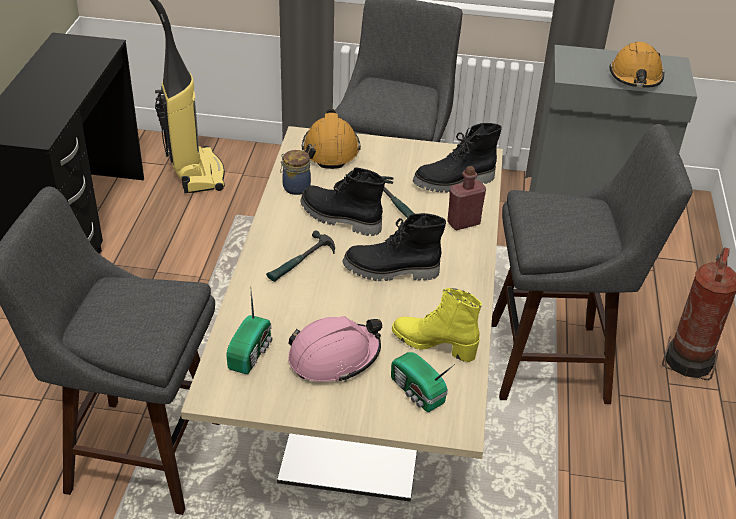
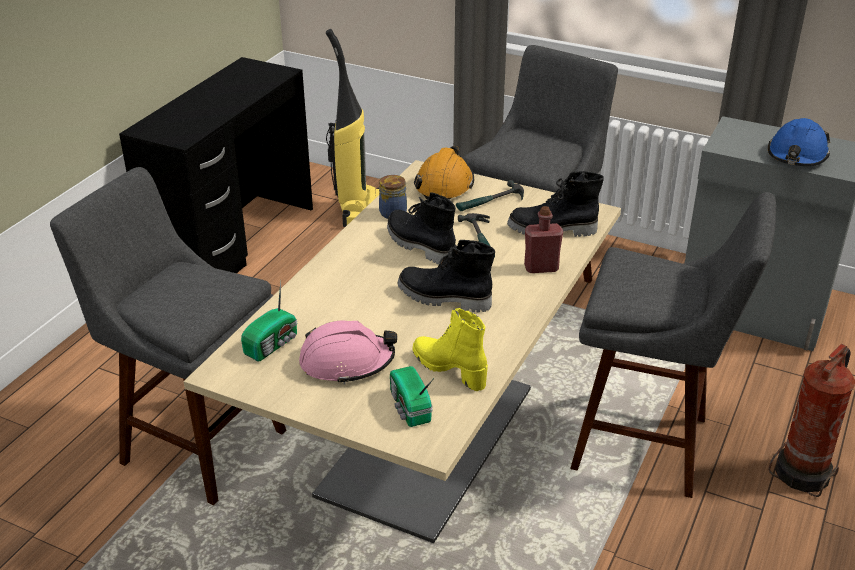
camera: 20 degrees right, 5 degrees down
(301, 262) = (361, 277): hammer -> hammer (490, 202)
(636, 77) = (797, 156): orange hard hat -> blue hard hat

